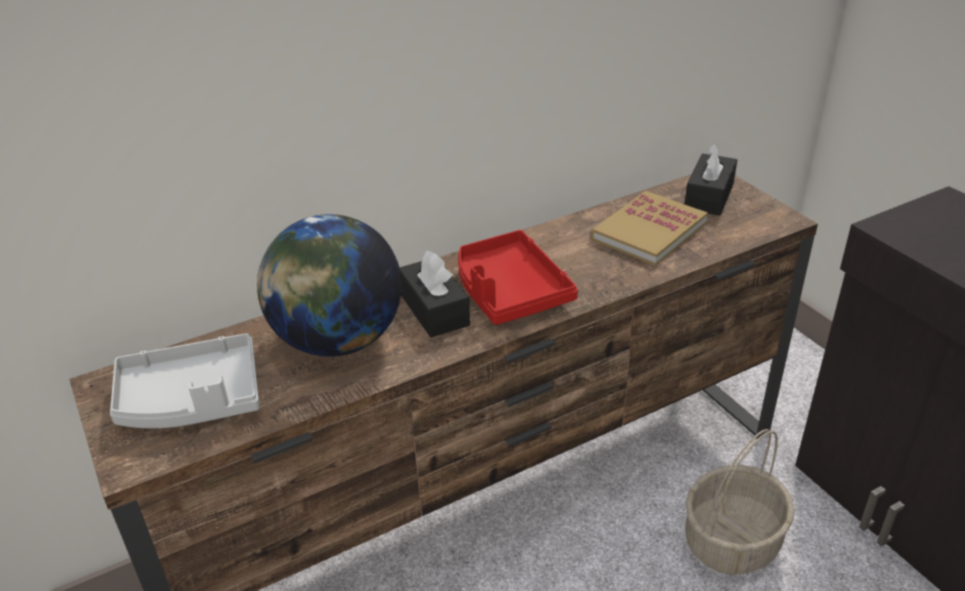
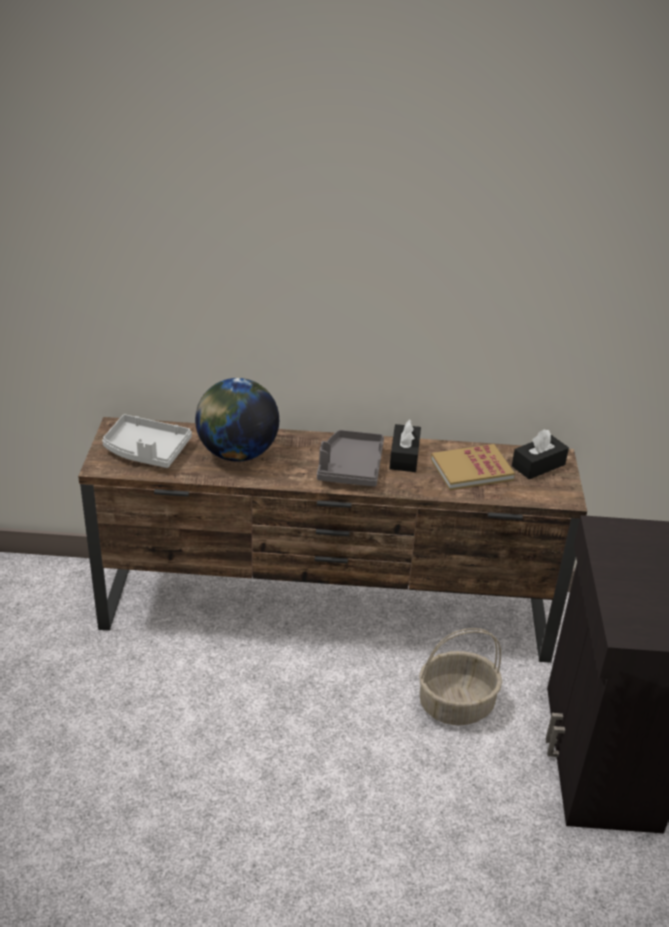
camera: 30 degrees right, 0 degrees up
(434, 310) = (300, 459): black tissue box -> black tissue box (404, 456)
(509, 291) = (350, 467): red tray -> grey tray

